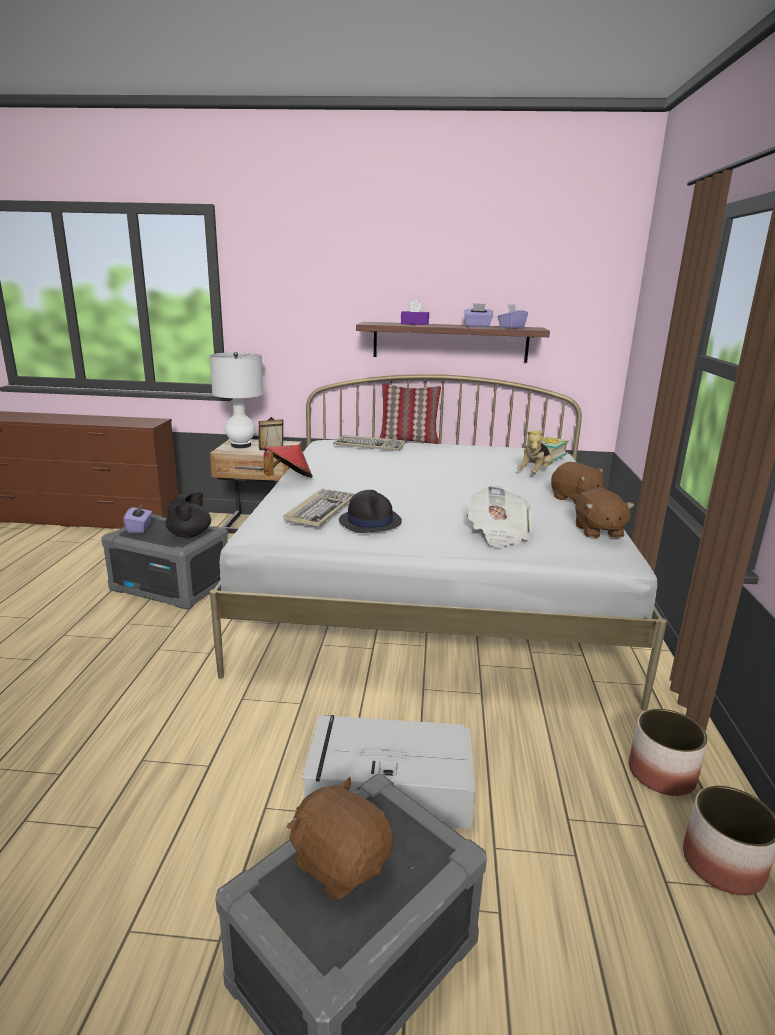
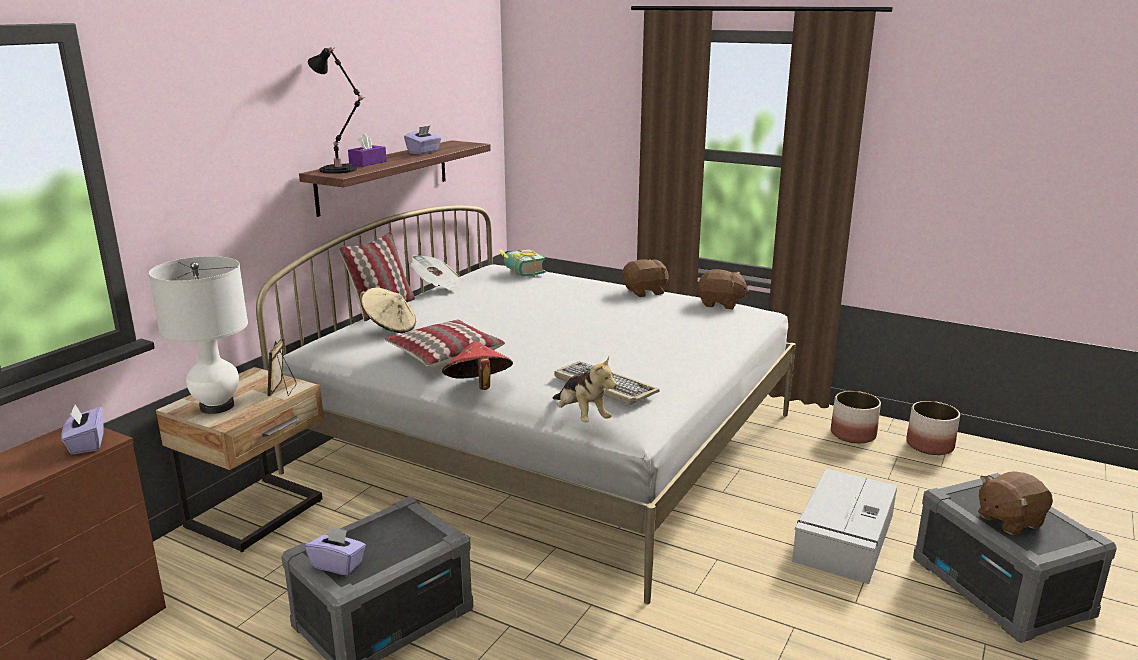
camera: 65 degrees left, 0 degrees up
(190, 534) = (405, 524): black teapot -> none
(338, 464) = (444, 355): none -> pillow
(370, 446) = (390, 328): keyboard -> beige hat
(370, 521) = (651, 370): black hat -> none
(381, 323) = (340, 170): none -> black table lamp
(497, 534) = (708, 333): newspaper -> newspaper (438, 286)
(511, 327) = (451, 147): purple tissue box -> purple tissue box (86, 444)
(535, 473) = (566, 287): plush toy -> plush toy (582, 416)

